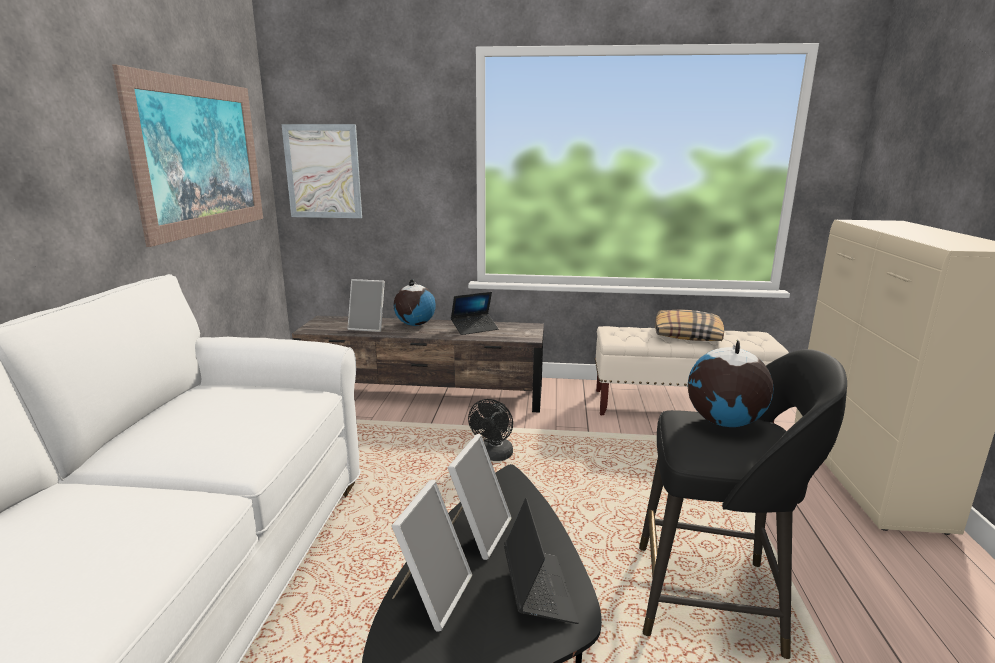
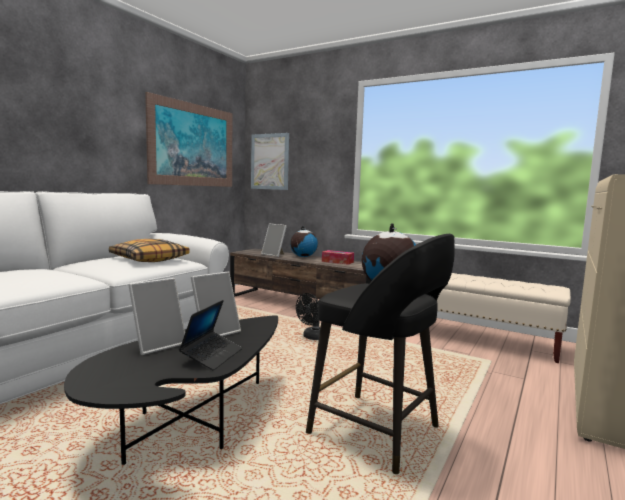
camera: 25 degrees right, 10 degrees down
(474, 328) = (337, 262): laptop -> tissue box
(686, 335) = (488, 280): pillow -> pillow (149, 259)

